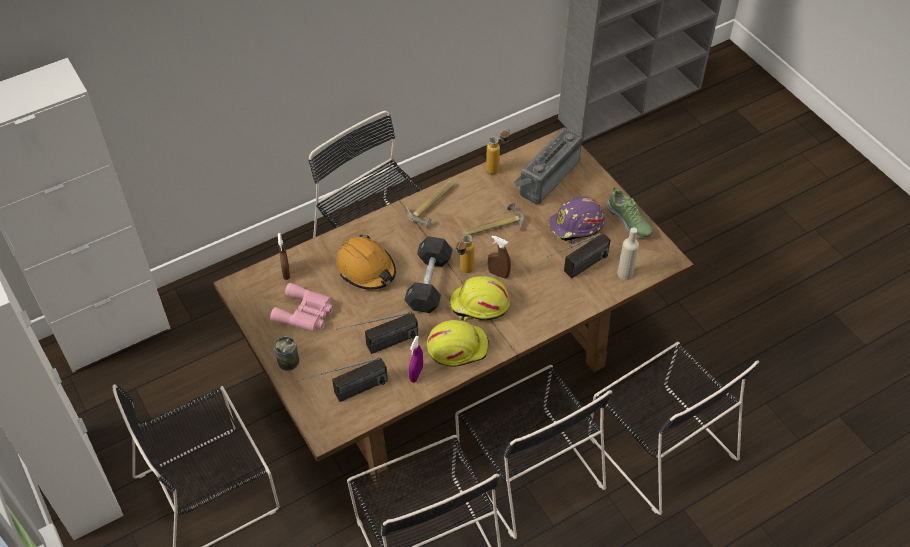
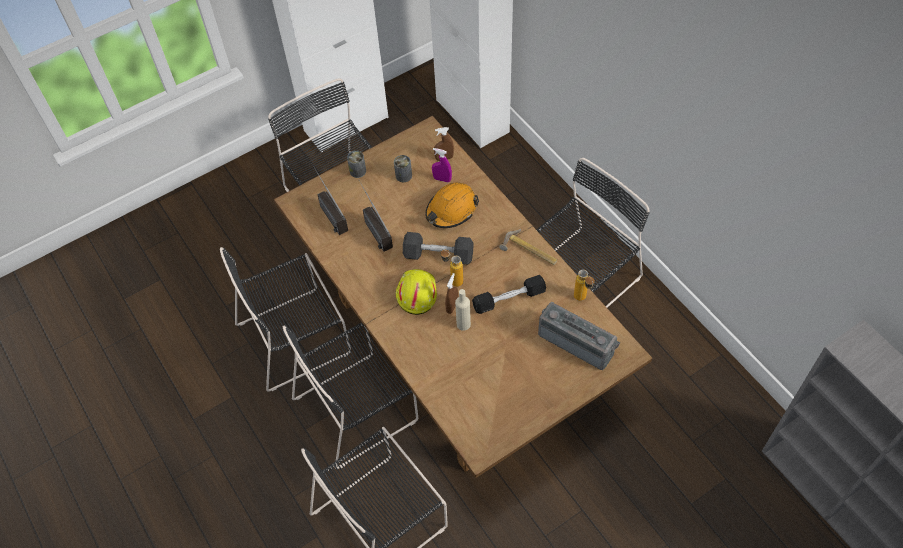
camera: 90 degrees right, 5 degrees up
(305, 313) = (403, 175): pink binoculars -> can
(416, 374) = (345, 253): purple spray bottle -> purple spray bottle (442, 179)
(457, 346) = (373, 280): yellow hard hat -> none
(492, 225) = (509, 299): hammer -> black dumbbell
(576, 226) = (515, 369): purple hard hat -> none
(577, 270) = (460, 369): radio -> none
(625, 273) = (459, 411): beige bottle -> beige bottle (463, 324)
(629, 221) = (526, 416): shoe -> none

